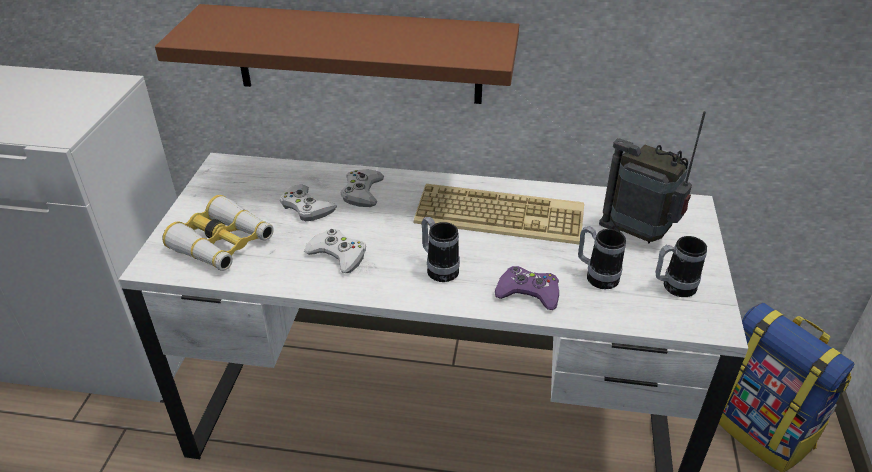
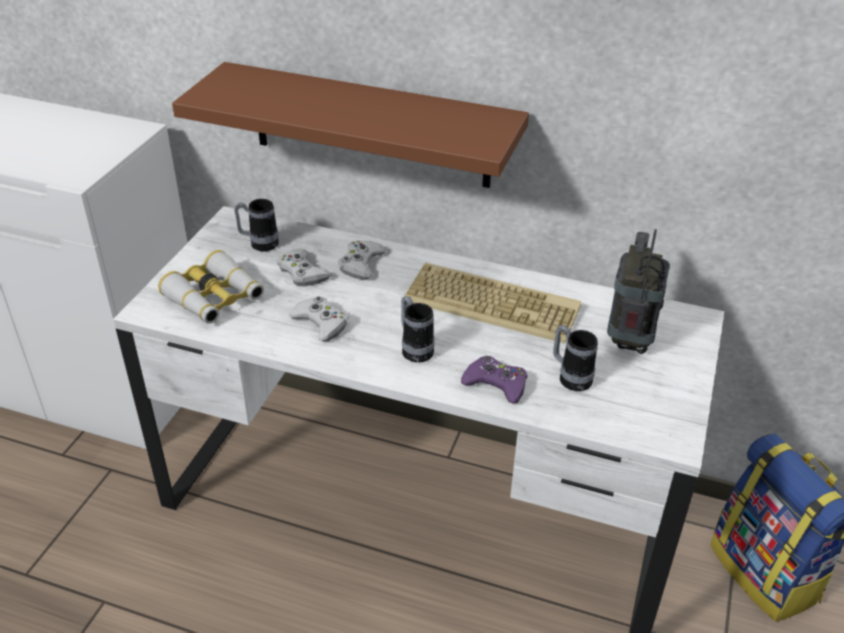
camera: 10 degrees right, 0 degrees up
(638, 234) = (629, 341): radio -> radio turned 60 degrees clockwise
(673, 287) = (645, 398): mug -> mug (259, 244)

